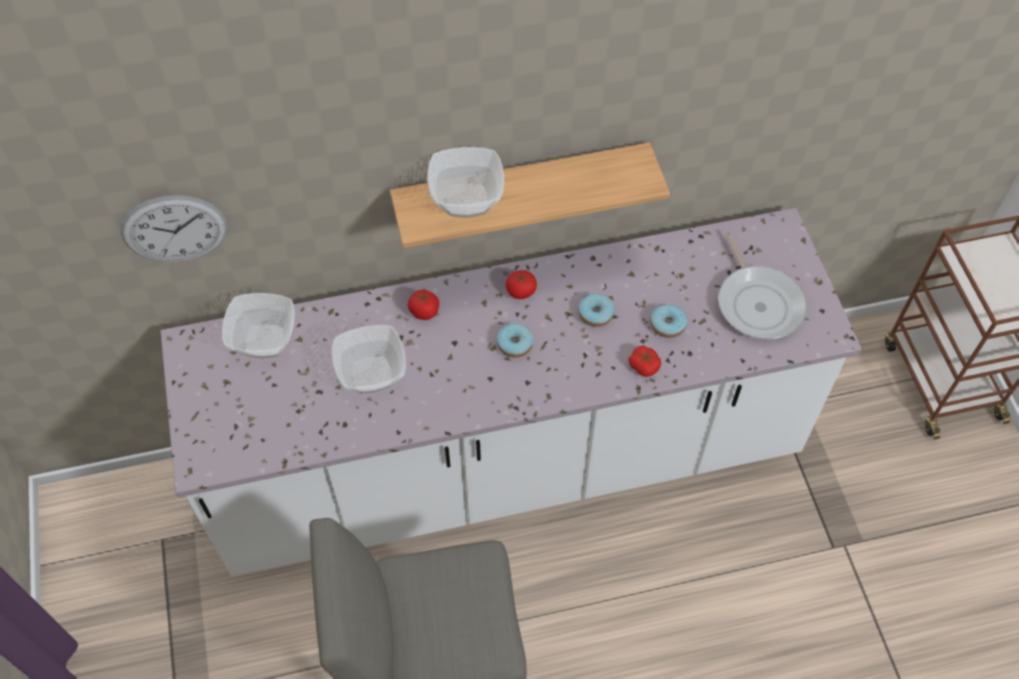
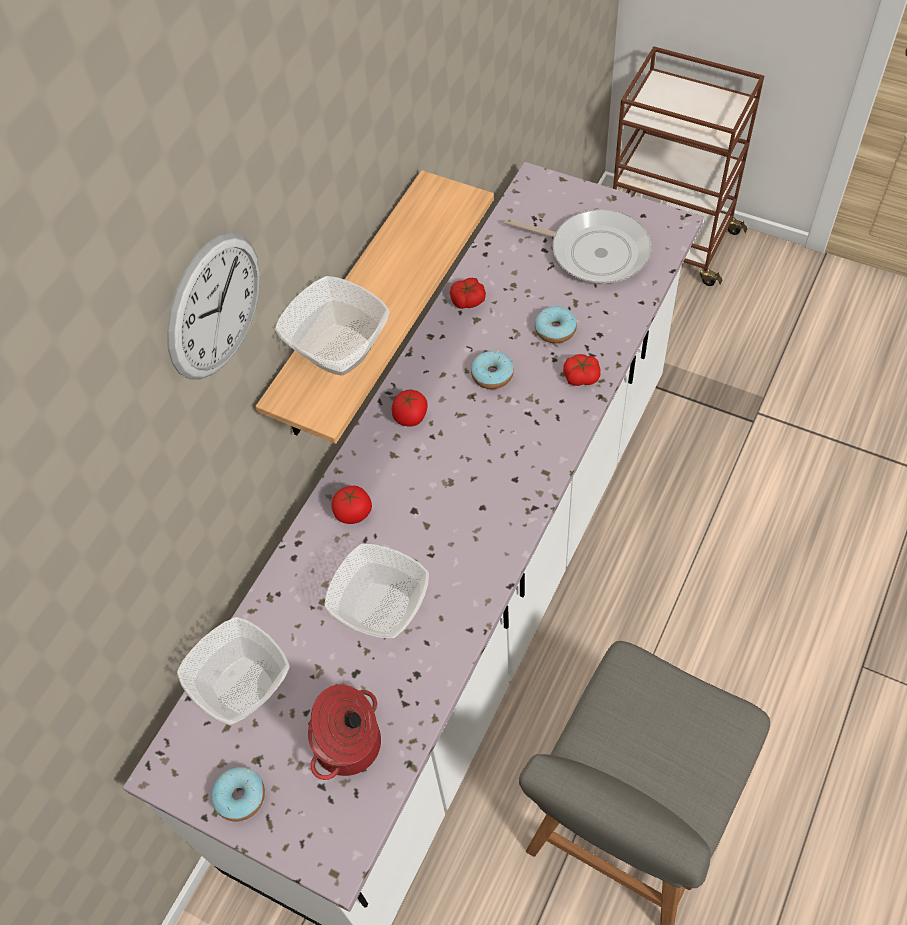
camera: 45 degrees left, 0 degrees up
(174, 229) = (85, 648): wall clock -> wall clock (214, 307)
(272, 422) = (350, 744): none -> cooking pot
(515, 344) = (463, 461): donut -> donut (240, 796)
(642, 258) = (468, 300): none -> tomato

